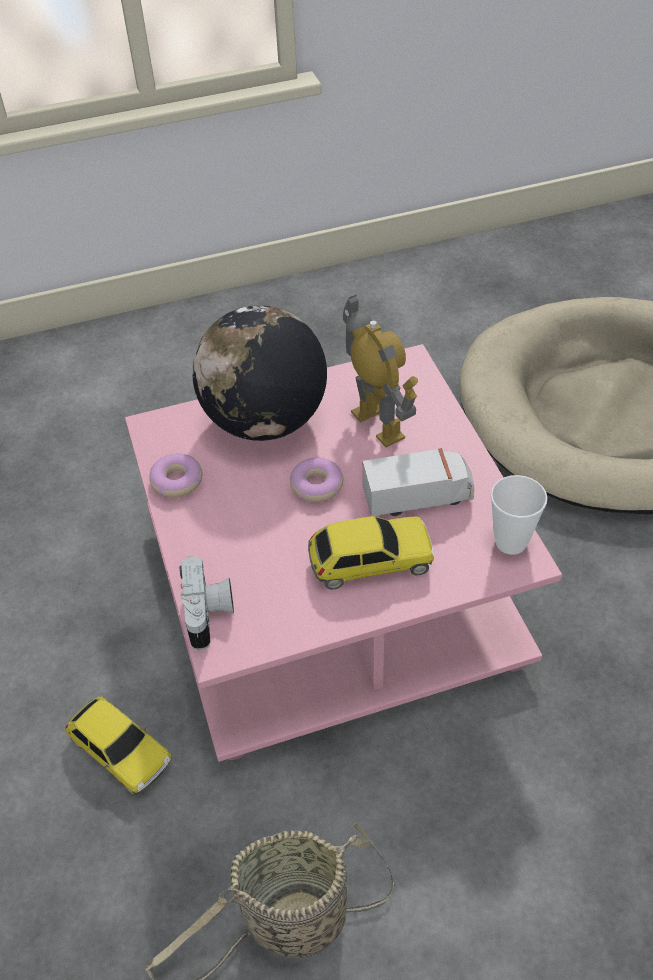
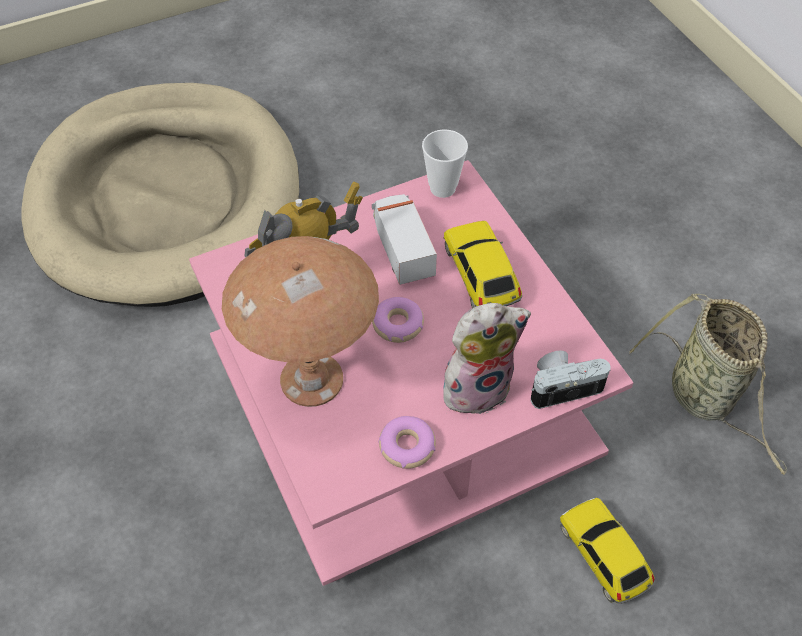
camera: 100 degrees left, 5 degrees up
(120, 751) = (603, 556): toy car -> toy car turned 60 degrees counterclockwise
(227, 540) = (477, 386): none -> plush toy
(264, 421) = (311, 380): globe -> brown table lamp

